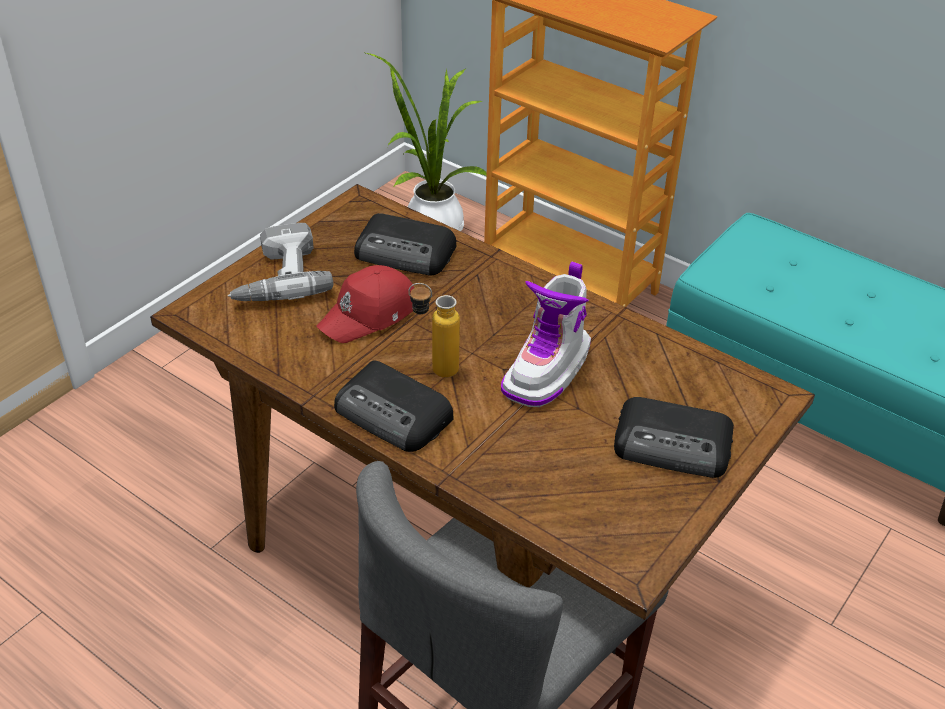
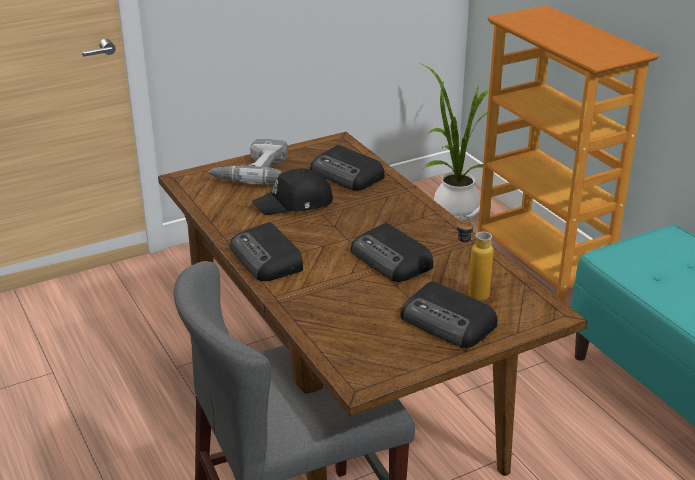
camera: 25 degrees right, 10 degrees down
(369, 315) = (295, 203): red cap -> black cap
(434, 369) = (314, 241): bottle -> bottle (470, 293)
(548, 371) = (392, 260): boot -> radio

